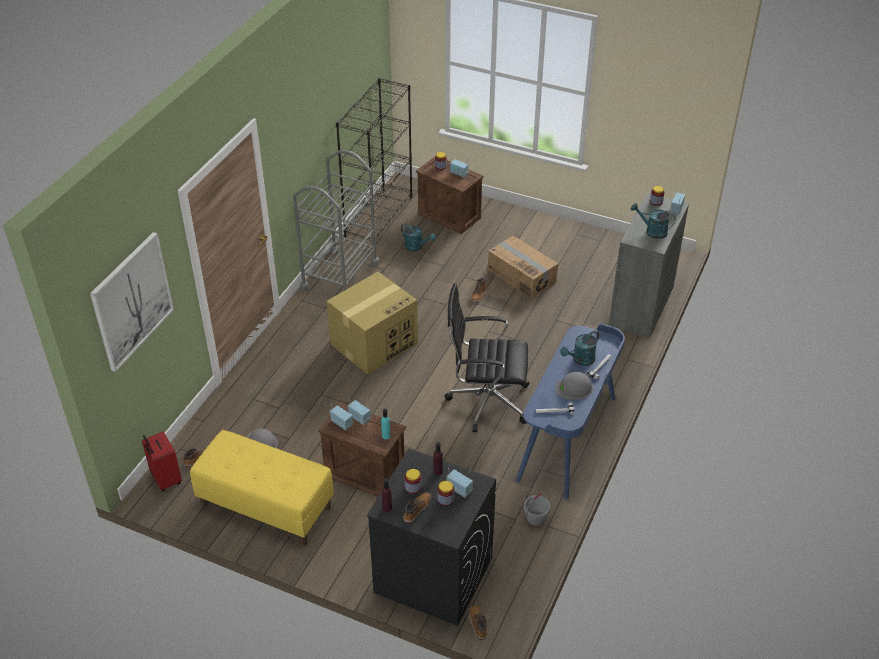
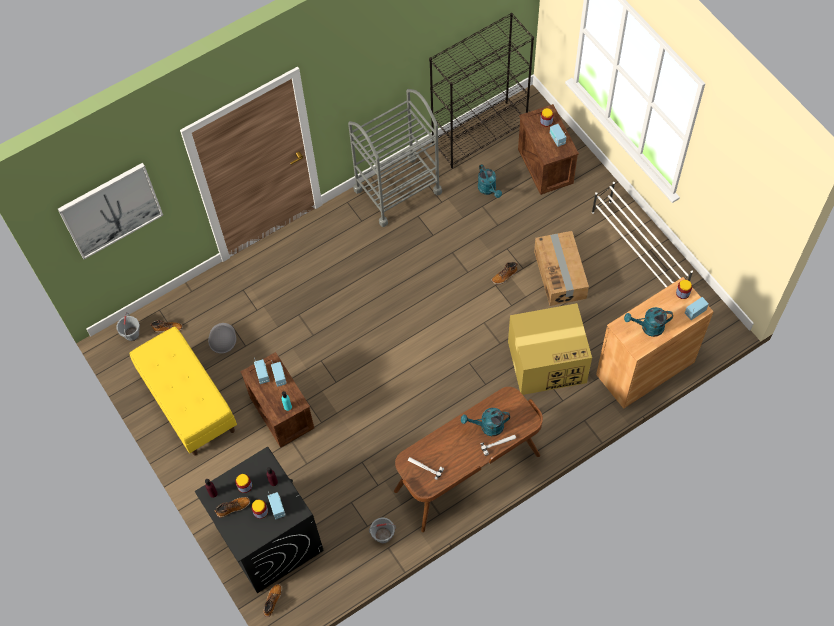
camera: 35 degrees right, 20 degrees up
(165, 479) = (131, 334): red suitcase -> grey bucket
(374, 343) = (377, 283): cardboard box -> cardboard box (548, 361)
(486, 401) = (428, 396): black office chair -> none
(568, 238) = (638, 251): none -> white shoe rack
(568, 439) = (468, 474): blue desk -> brown desk
(574, 388) = (459, 453): grey hard hat -> none
(641, 306) = (645, 368): grey cabinet -> brown cabinet
(652, 231) = (648, 327): turquoise watering can -> turquoise watering can turned 60 degrees counterclockwise

